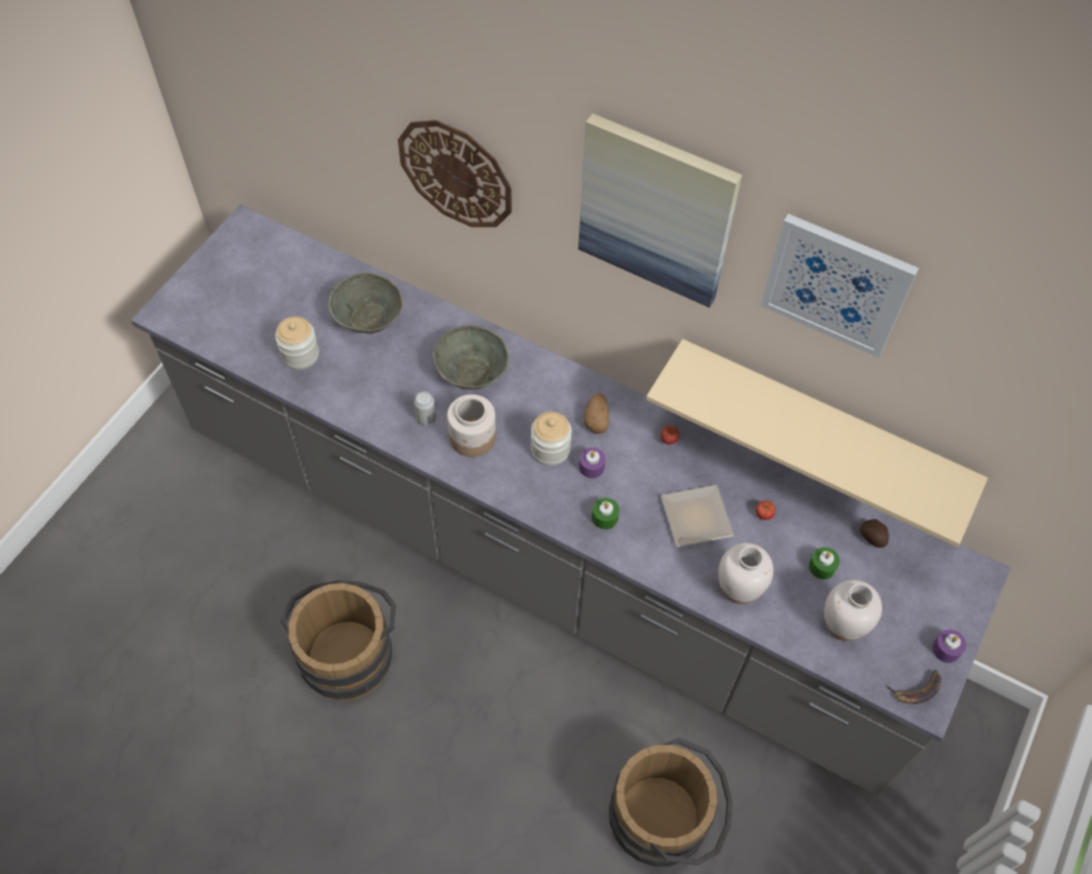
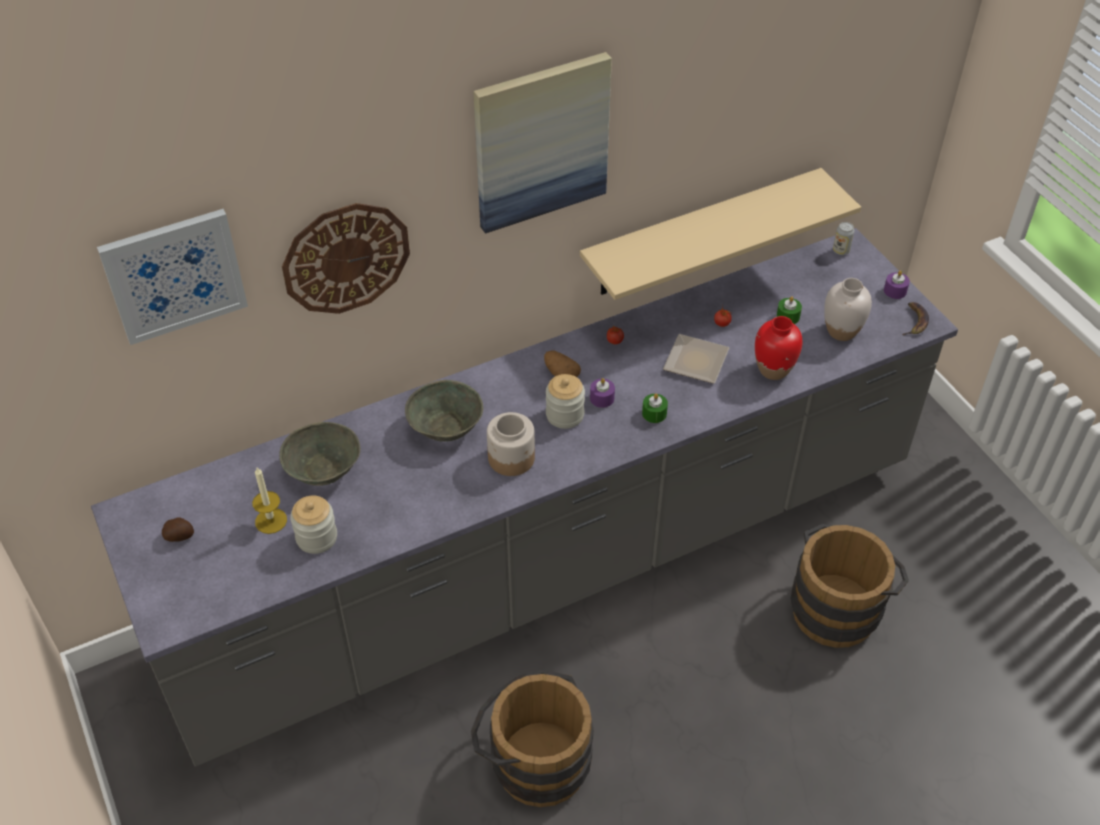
camera: 55 degrees left, 10 degrees down
(297, 316) = (271, 521): none -> candle
(426, 418) = (465, 479): can -> can (841, 250)
(738, 589) = (773, 370): white vase -> red vase
(836, 284) = (690, 92): picture -> picture (174, 275)
(872, 538) = (784, 279): potato -> potato (180, 536)

